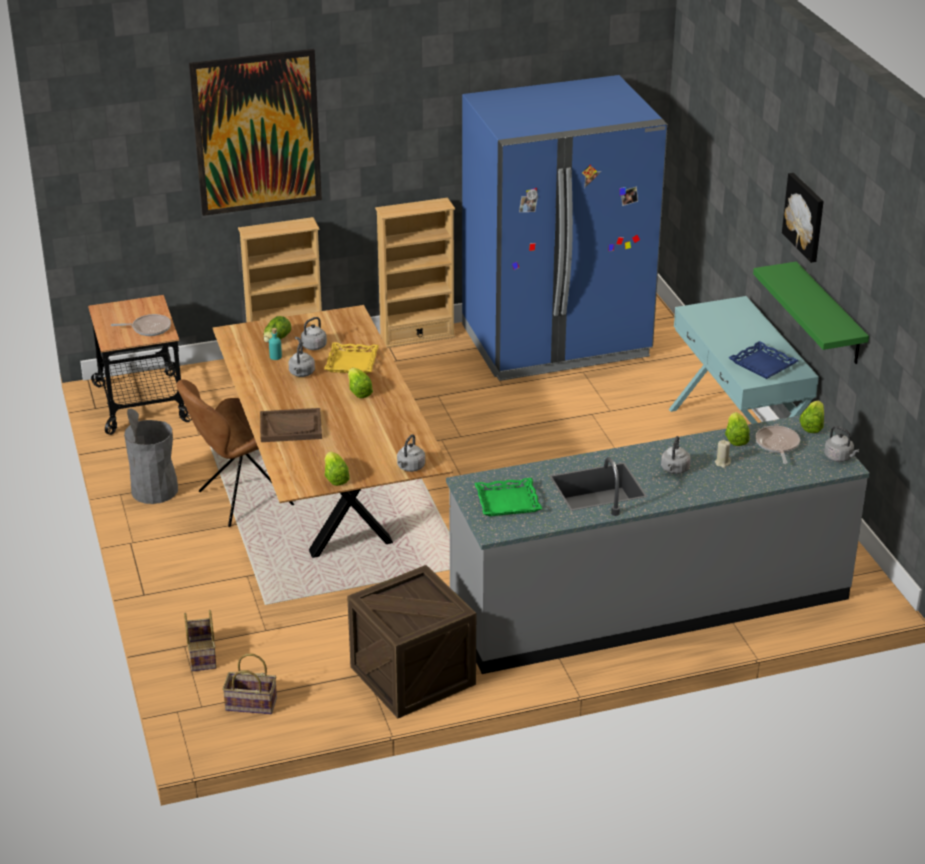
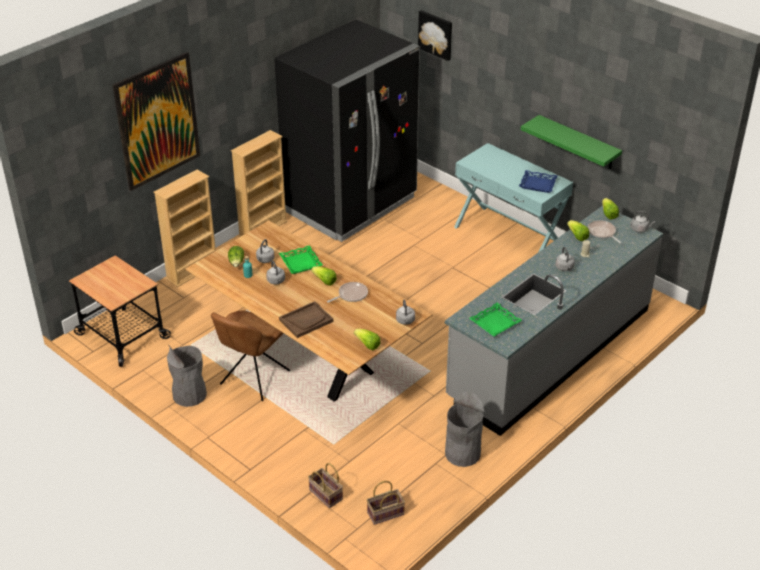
camera: 30 degrees left, 5 degrees up
(149, 328) = (129, 283): frying pan -> frying pan (351, 295)
(352, 363) = (301, 263): yellow tray -> green tray
(412, 675) = (462, 453): crate -> grey trash can
(556, 342) = (351, 205): blue fridge -> black fridge
(805, 216) = (546, 86): picture -> picture (436, 34)

